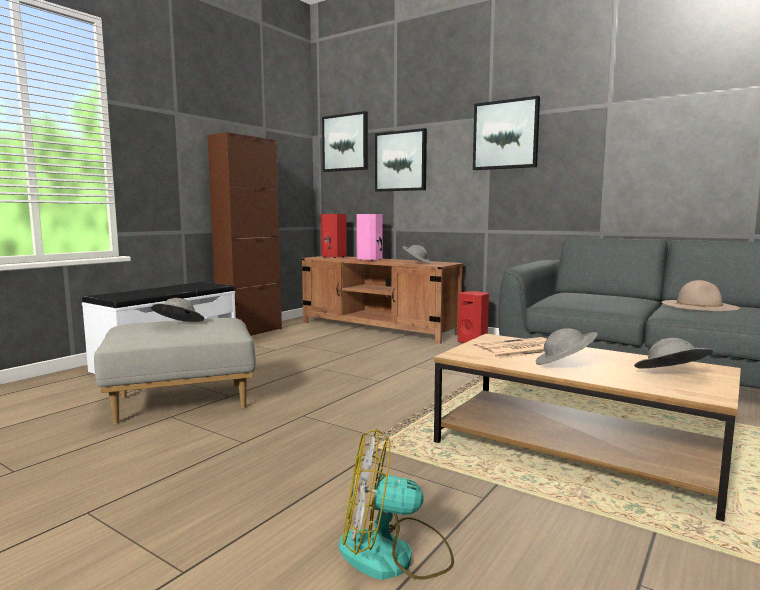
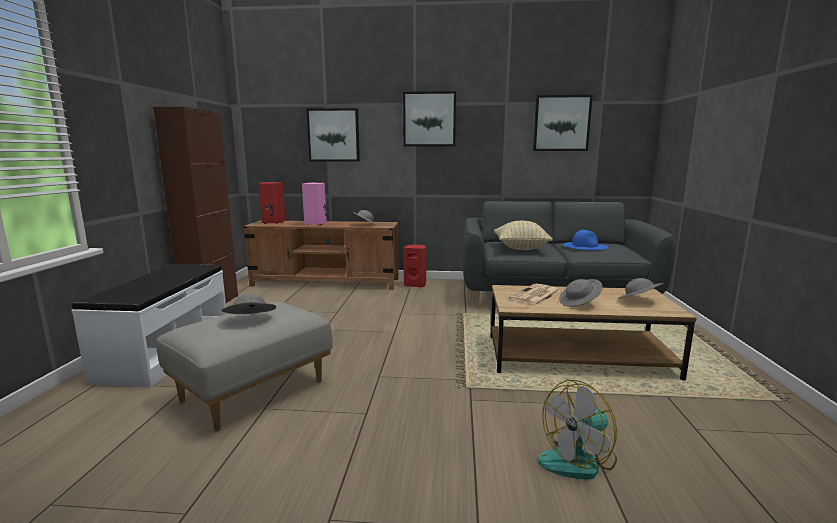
camera: 30 degrees left, 5 degrees up
(345, 142) = (272, 114): picture -> picture (561, 123)
(588, 300) = (521, 248): none -> beige pillow
(699, 305) = (584, 246): beige hat -> blue hat

